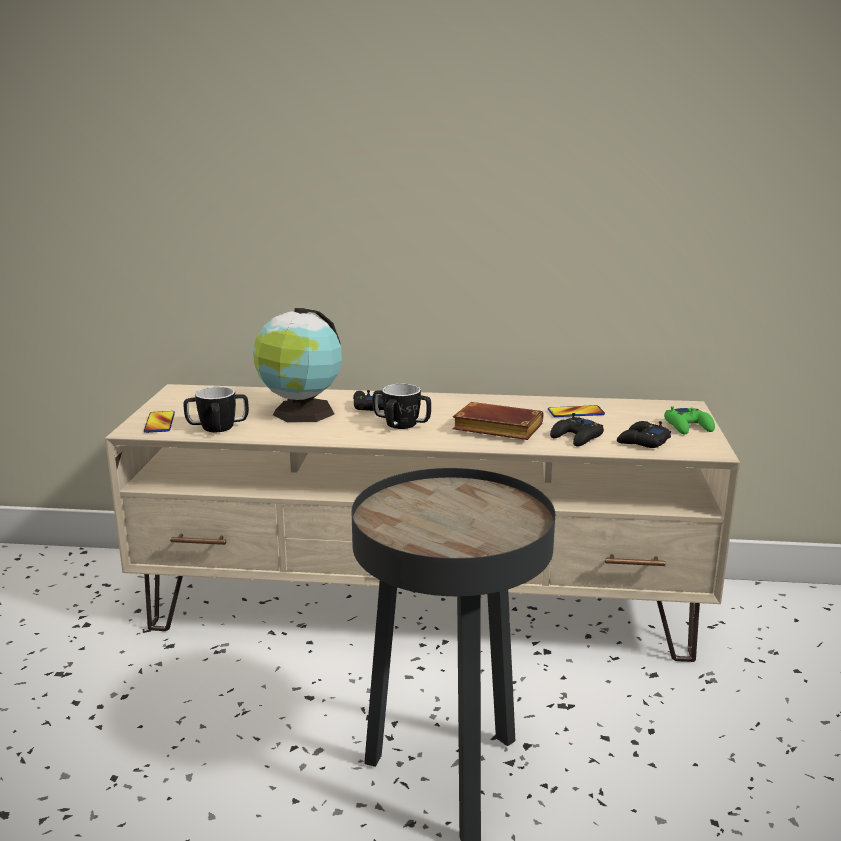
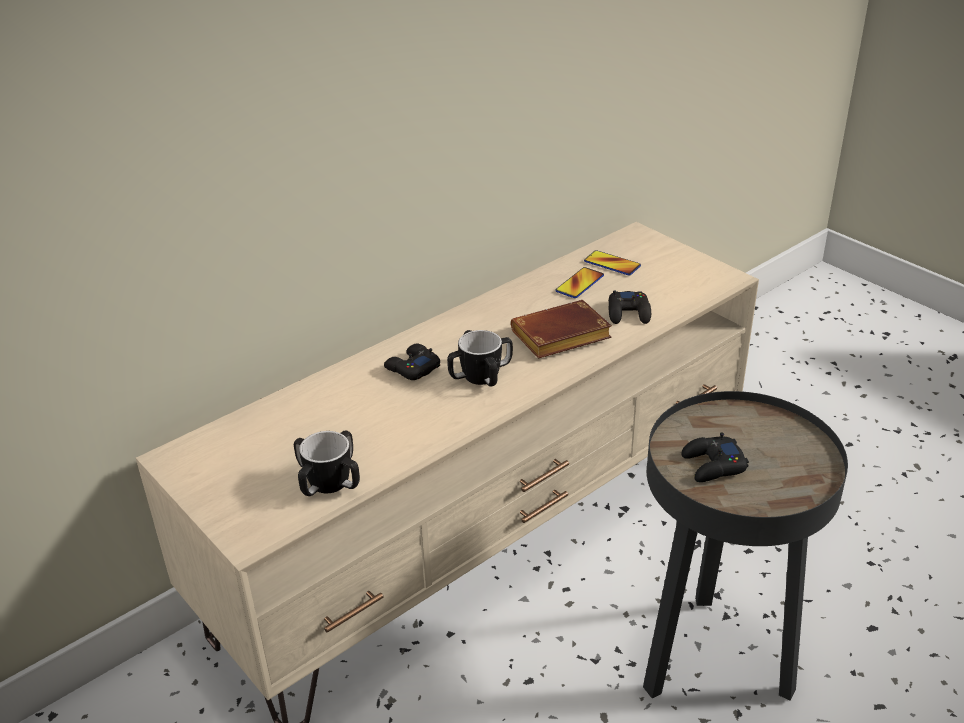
camera: 45 degrees left, 15 degrees up
(159, 423) = (255, 514): phone -> phone (612, 264)
(301, 413) = (367, 414): globe -> none
(642, 442) = (675, 292): black game controller -> black game controller (713, 465)
(688, 426) = (674, 258): green game controller -> none

